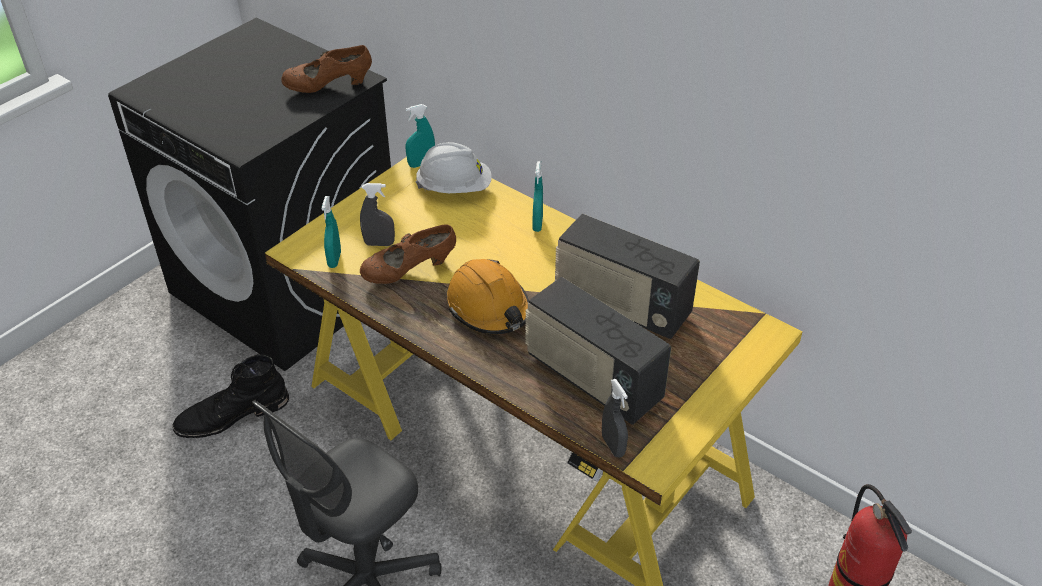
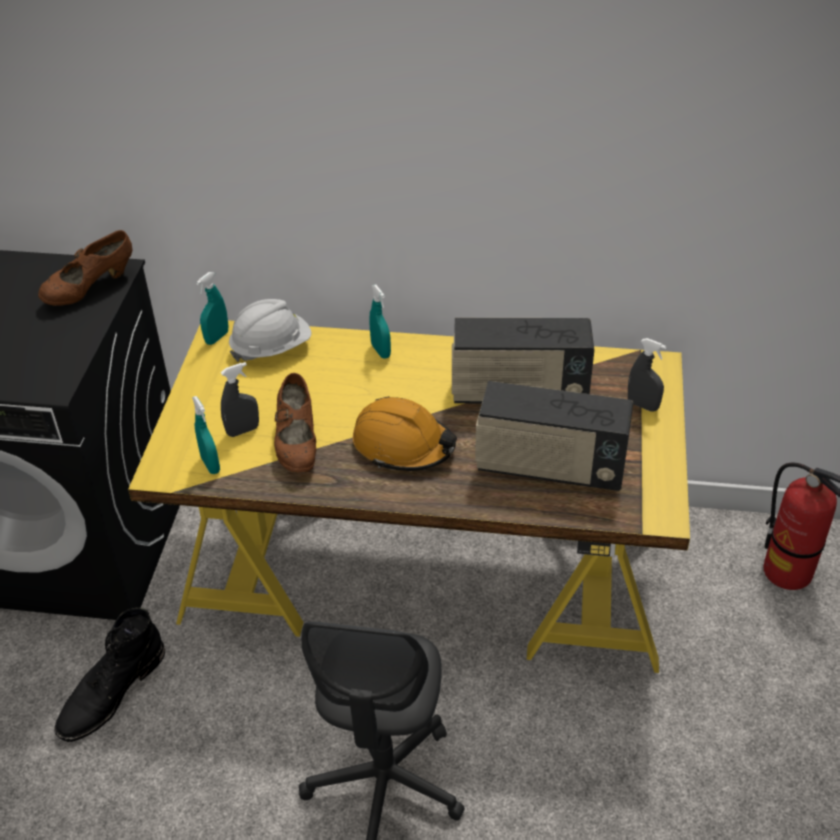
camera: 30 degrees left, 0 degrees up
(409, 271) = (297, 444): brown shoe -> brown shoe turned 45 degrees counterclockwise
(613, 446) = (616, 517): grey spray bottle -> grey spray bottle (642, 405)

